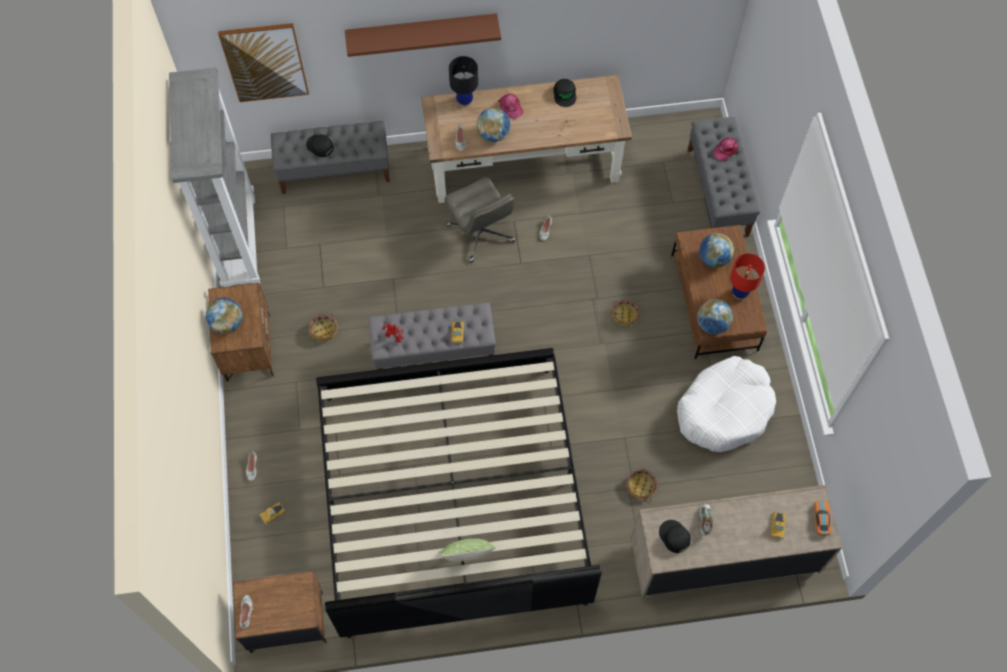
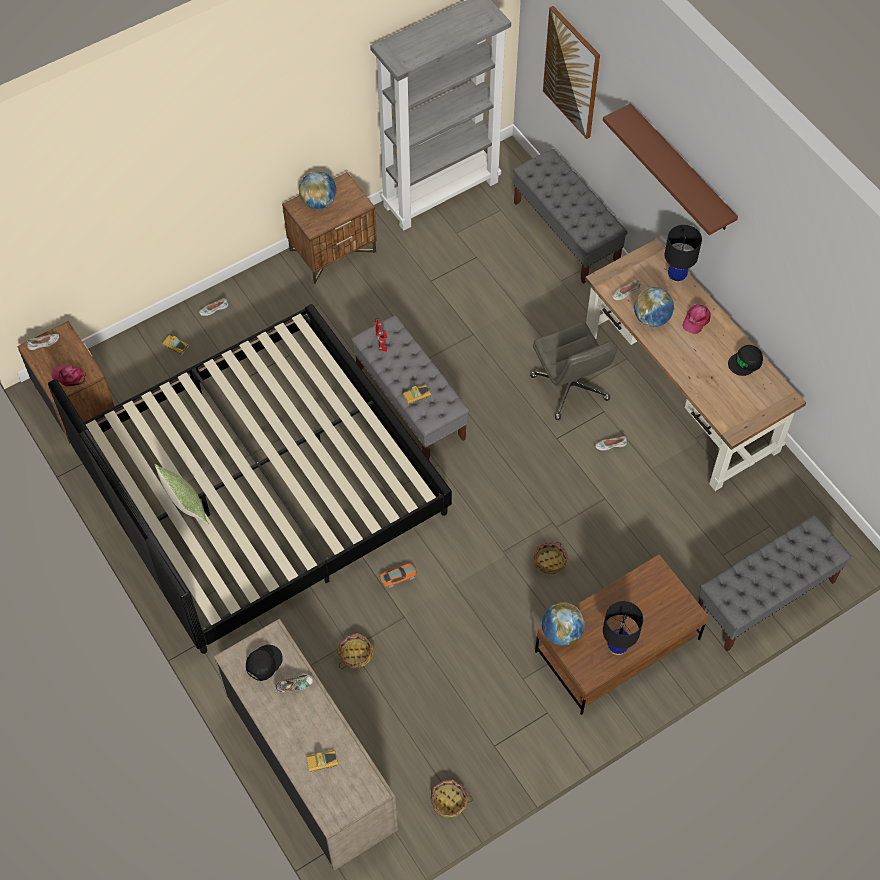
camera: 65 degrees right, 5 degrees down
(320, 146) = (561, 192): black cap -> none
(324, 330) = (384, 302): basket -> basket (449, 801)
(481, 234) = (570, 388): grey office chair -> grey office chair turned 60 degrees counterclockwise
(713, 258) = (646, 603): globe -> none
(724, 410) = (488, 705): white dog bed -> none
(725, 150) = (796, 561): pink cap -> pink cap (69, 376)
(739, 293) = (617, 646): red table lamp -> black table lamp
(821, 519) = (351, 804): toy car -> toy car (398, 577)

